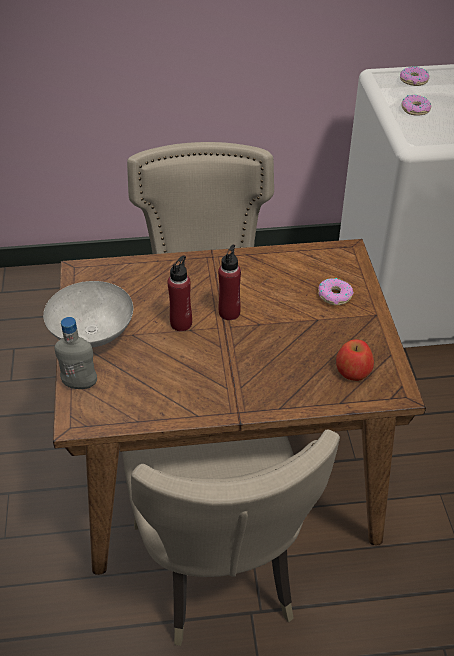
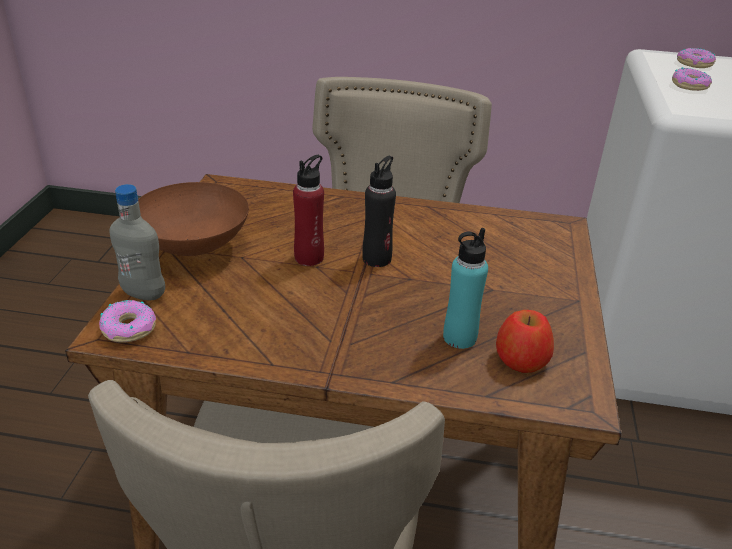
camera: 15 degrees right, 10 degrees down
(94, 334) = (196, 247): grey bowl -> brown bowl
(229, 312) = (377, 259): red bottle -> black bottle
(309, 364) = (459, 337): none -> turquoise bottle
(334, 295) = (527, 268): donut -> donut (129, 328)

